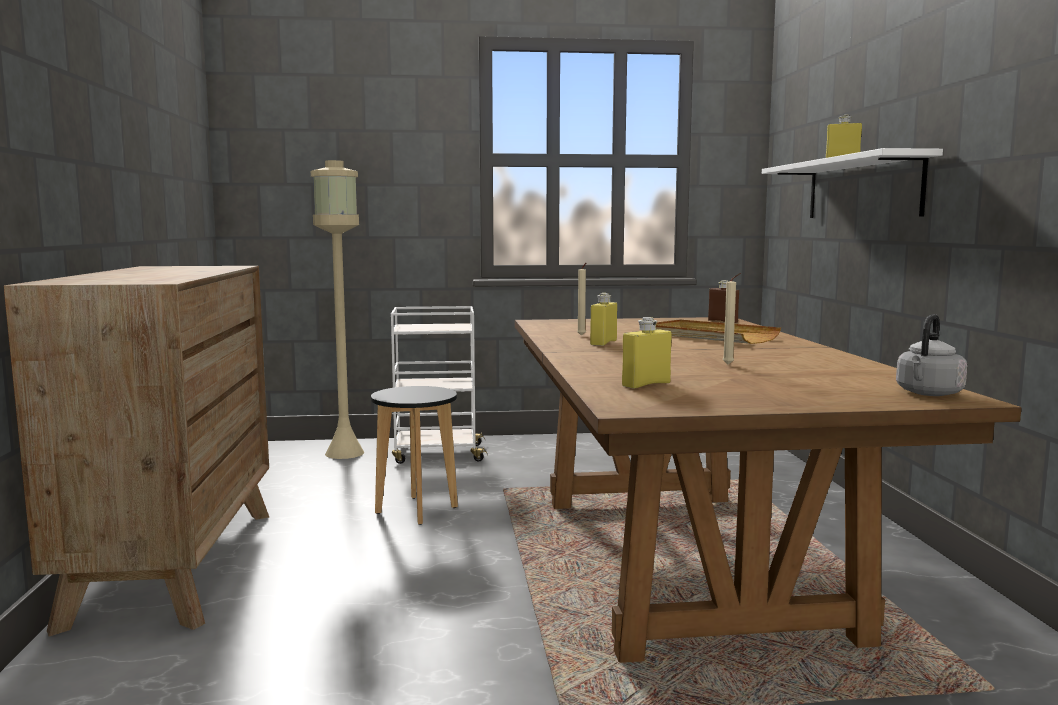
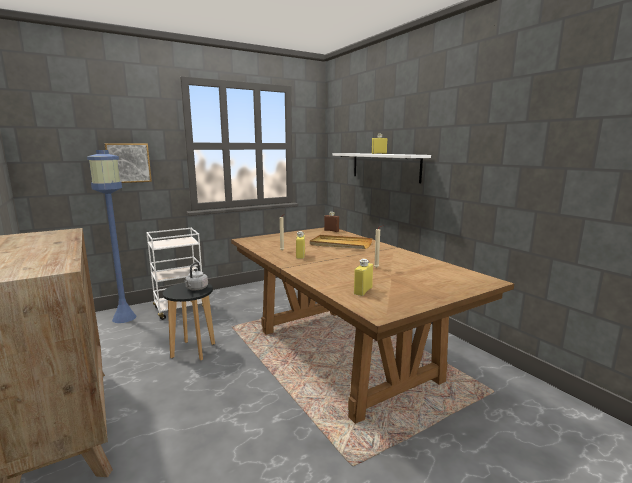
camera: 25 degrees left, 5 degrees up
(345, 453) = (124, 318): beige floor lamp -> blue floor lamp
(382, 188) = (128, 163): none -> picture
(928, 393) = (475, 279): grey kettle -> grey kettle (196, 289)

